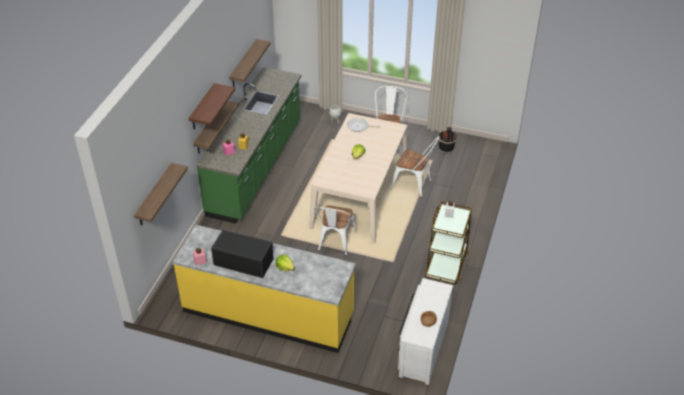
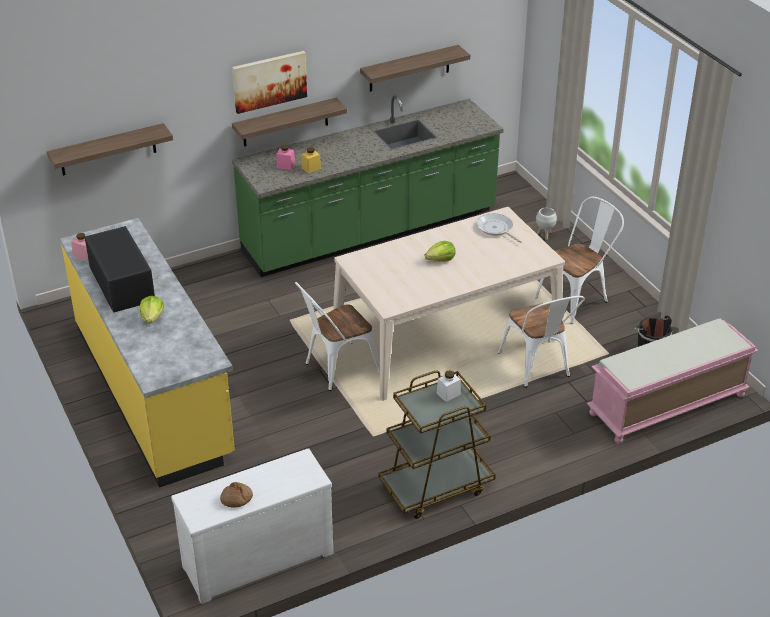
camera: 45 degrees right, 5 degrees down
(202, 107) = (269, 81): shelf -> picture
(481, 168) = (667, 405): none -> pink bench

